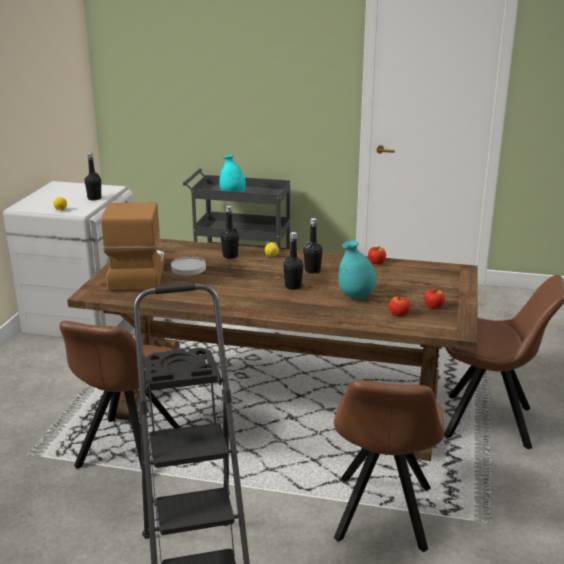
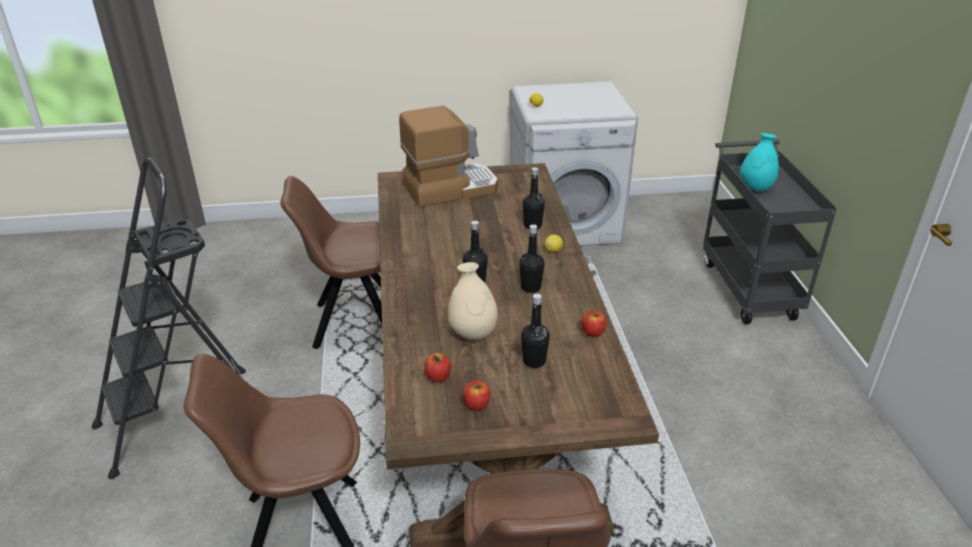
camera: 70 degrees right, 10 degrees up
(94, 198) = (581, 111): black bottle -> black bottle (534, 361)
(188, 268) = (482, 210): white plate -> none
(356, 296) = (473, 334): turquoise vase -> beige vase

